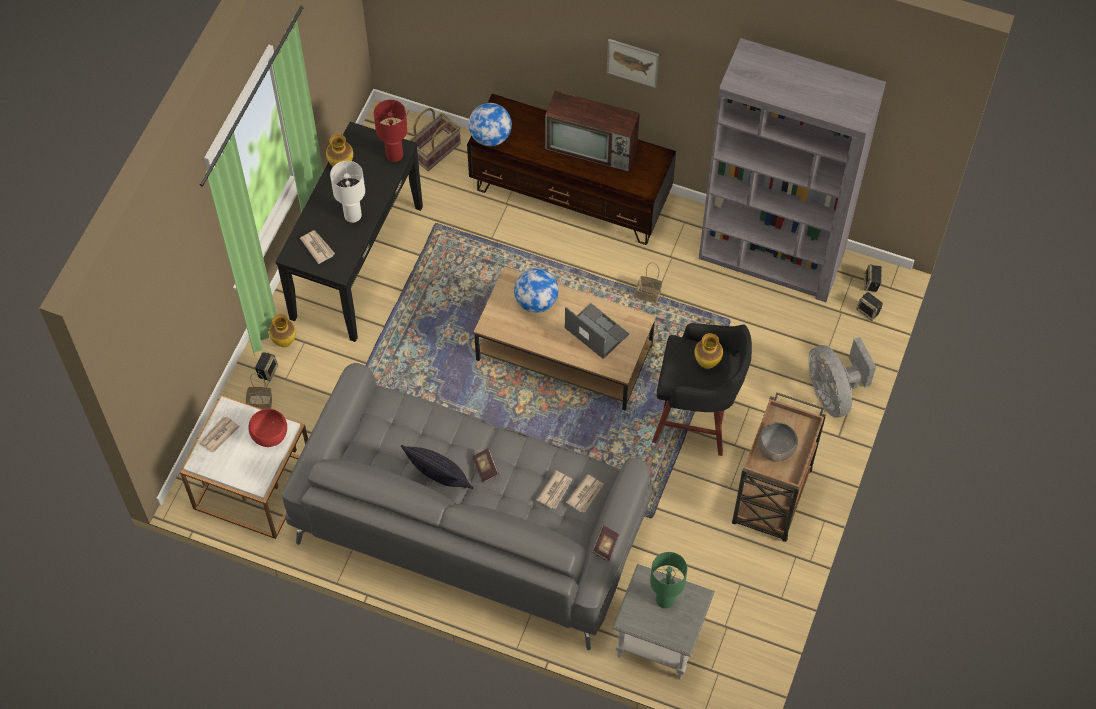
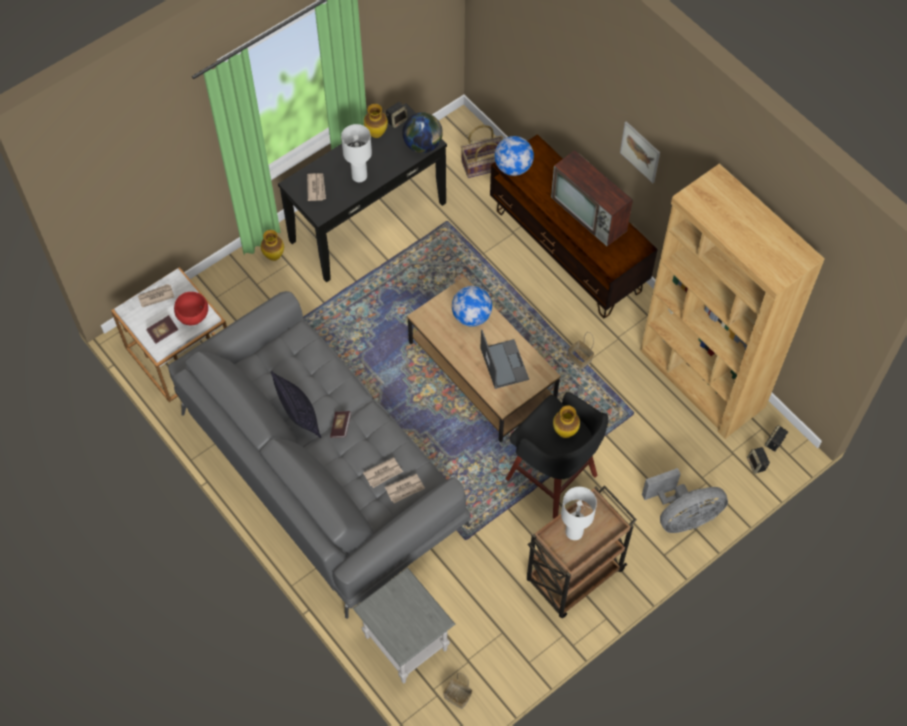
camera: 30 degrees right, 0 degrees up
(259, 404) = (225, 293): basket -> basket (456, 696)
(267, 371) = (247, 272): speaker -> speaker (397, 120)
(395, 155) = (423, 145): red table lamp -> globe
(605, 546) = (386, 538): book -> book (163, 332)
(664, 600) = (409, 608): green table lamp -> none
(771, 258) = (701, 379): grey bookcase -> brown bookcase
(776, 449) = (573, 532): grey bowl -> white table lamp
(833, 393) = (682, 517): grey fan -> grey fan turned 120 degrees counterclockwise

